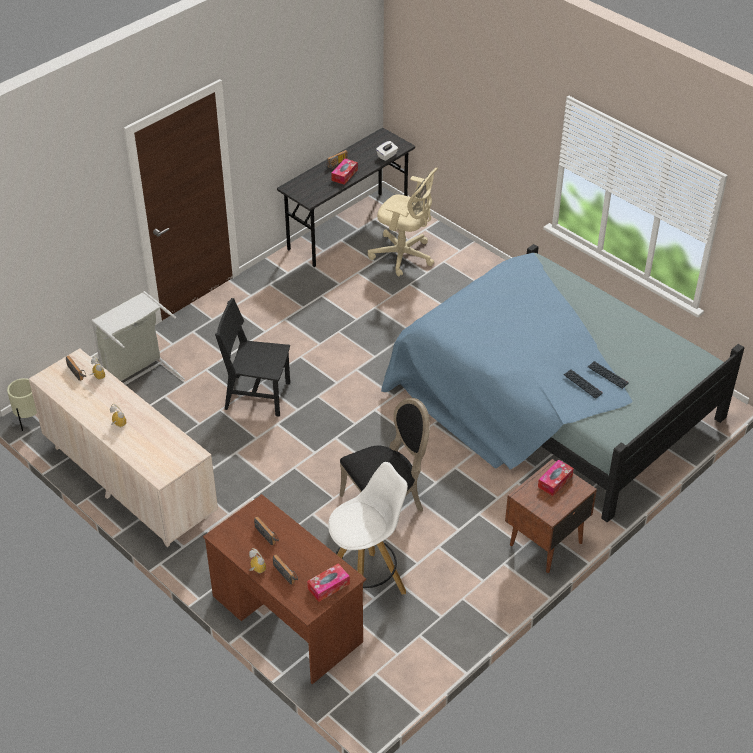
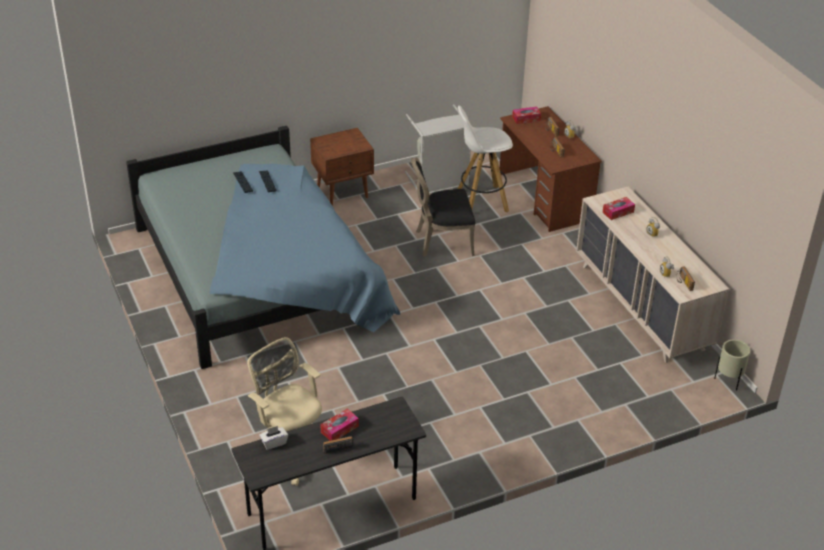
camera: 160 degrees left, 5 degrees down
(139, 377) = (618, 394): grey laundry basket -> grey laundry basket (439, 183)
(257, 395) = (510, 347): black chair -> none
(555, 481) = (335, 148): tissue box -> tissue box (618, 212)

